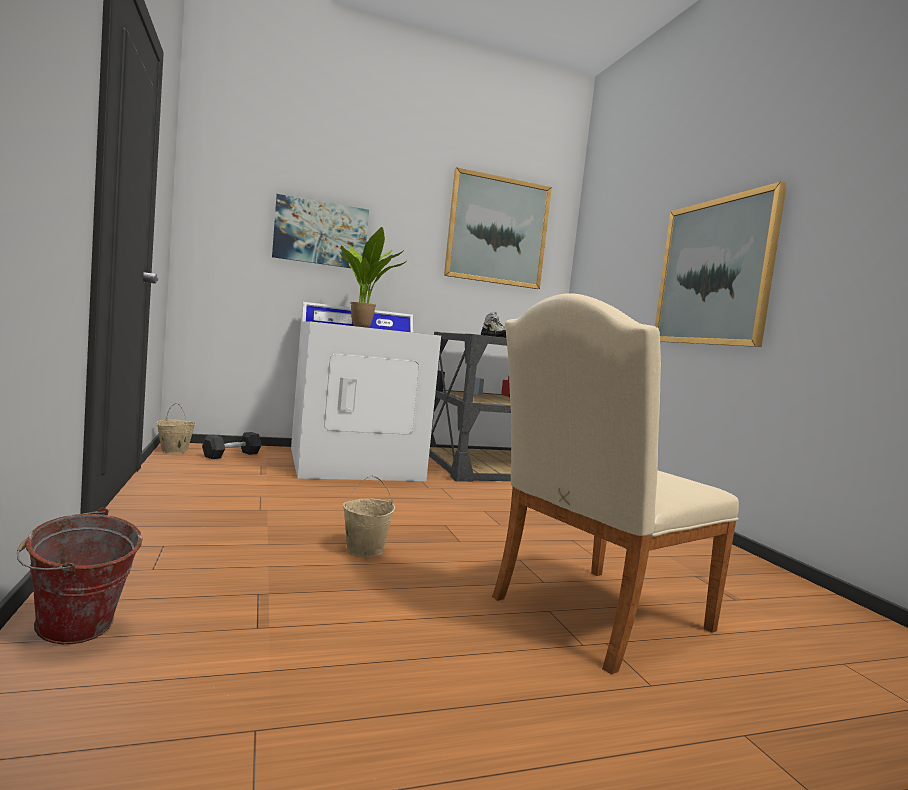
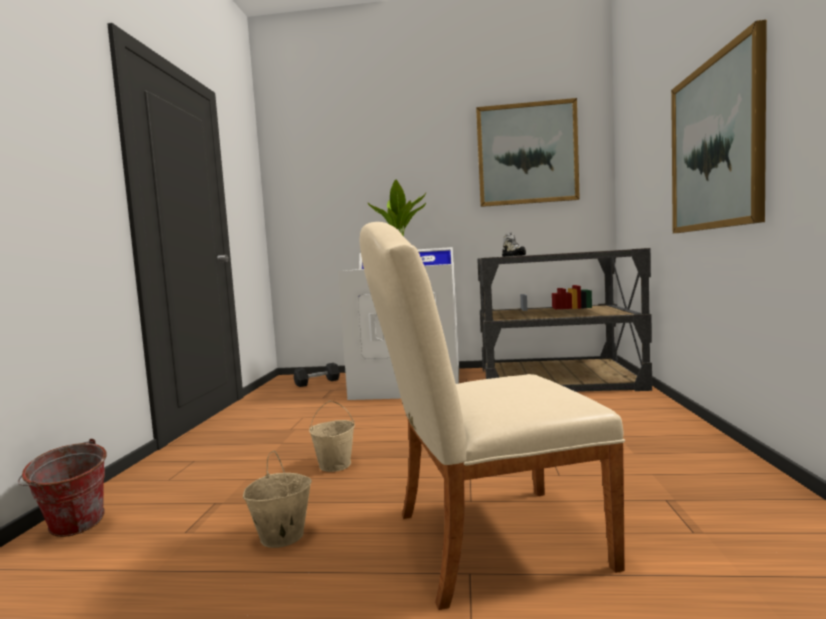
camera: 25 degrees right, 0 degrees up
(174, 451) = (279, 382): beige bucket -> beige bucket (281, 536)
(321, 233) = (369, 194): picture -> none

